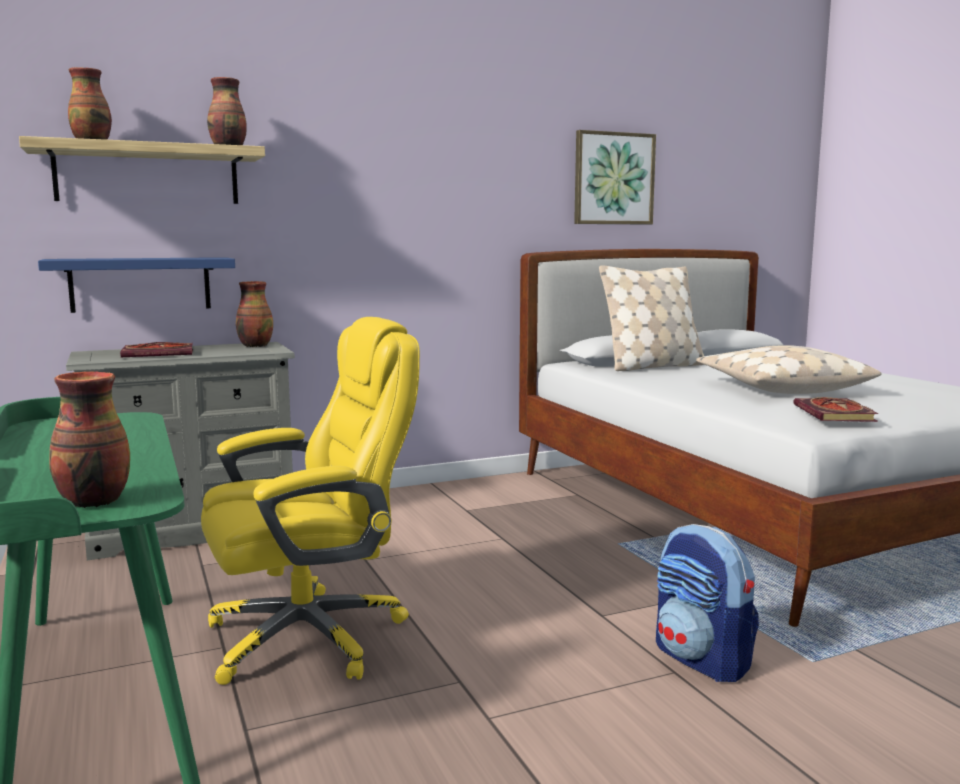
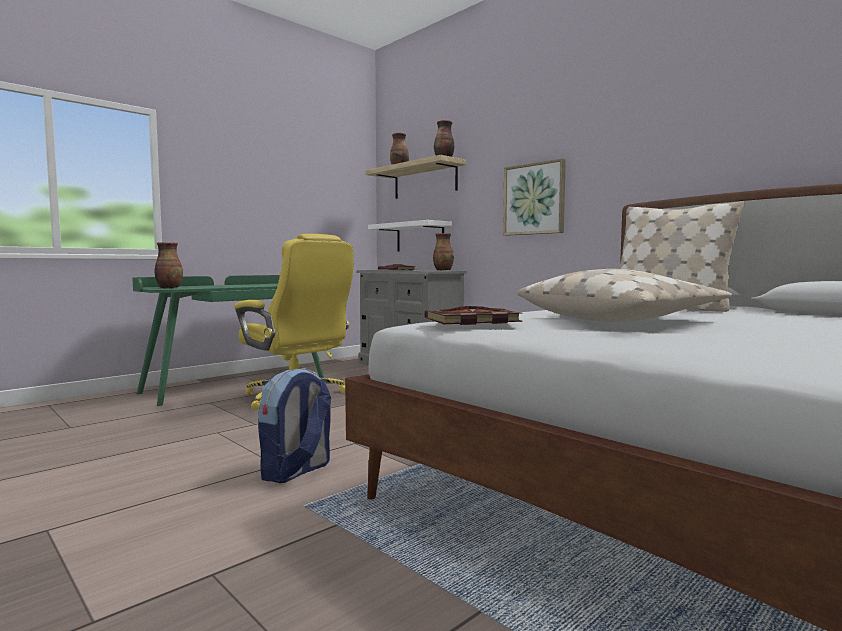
camera: 70 degrees right, 5 degrees down
(140, 284) = (420, 237): blue shelf -> white shelf
(613, 178) = (739, 121): picture -> picture (534, 199)

